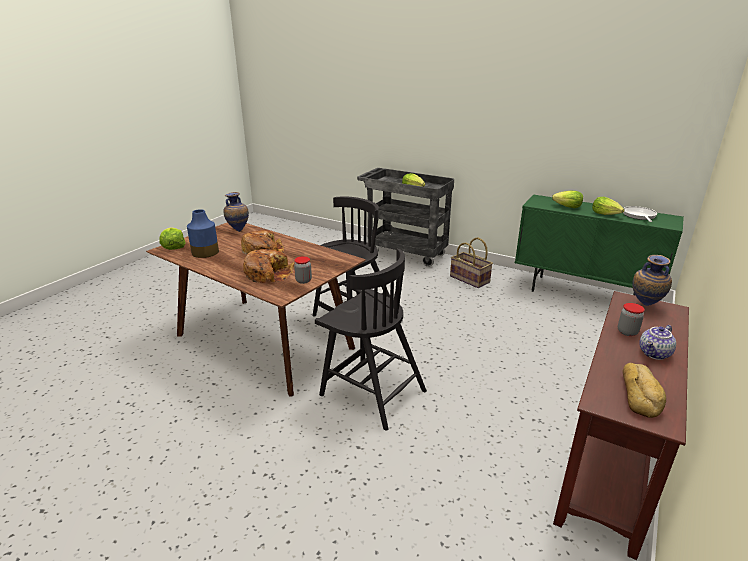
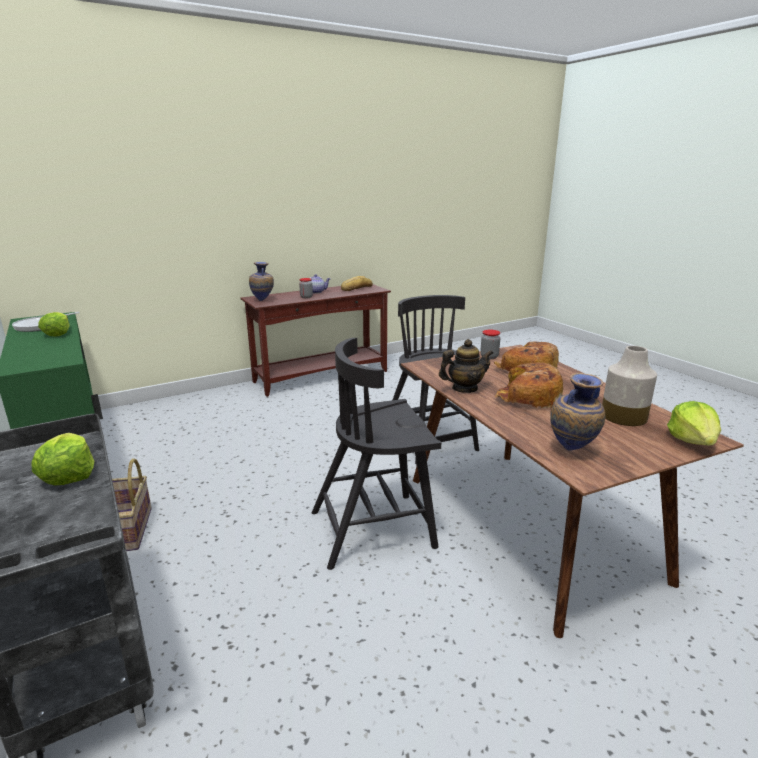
camera: 150 degrees left, 5 degrees down
(205, 252) = (624, 416): blue vase -> beige vase
(305, 249) = (464, 389): none -> teapot
(567, 207) = (50, 348): lettuce -> none

